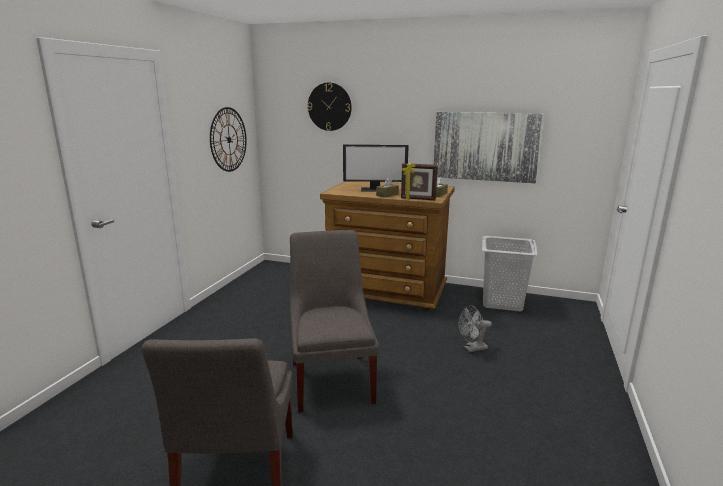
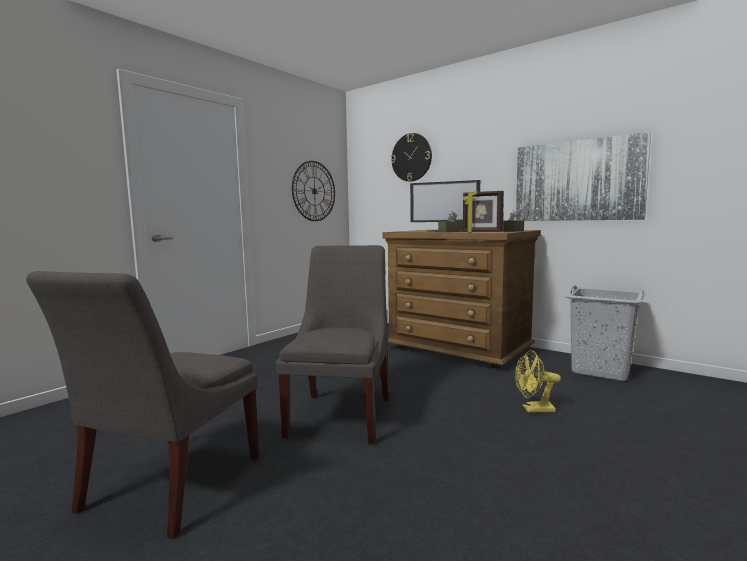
camera: 20 degrees right, 10 degrees down
(472, 348) = (533, 409): grey fan -> yellow fan

